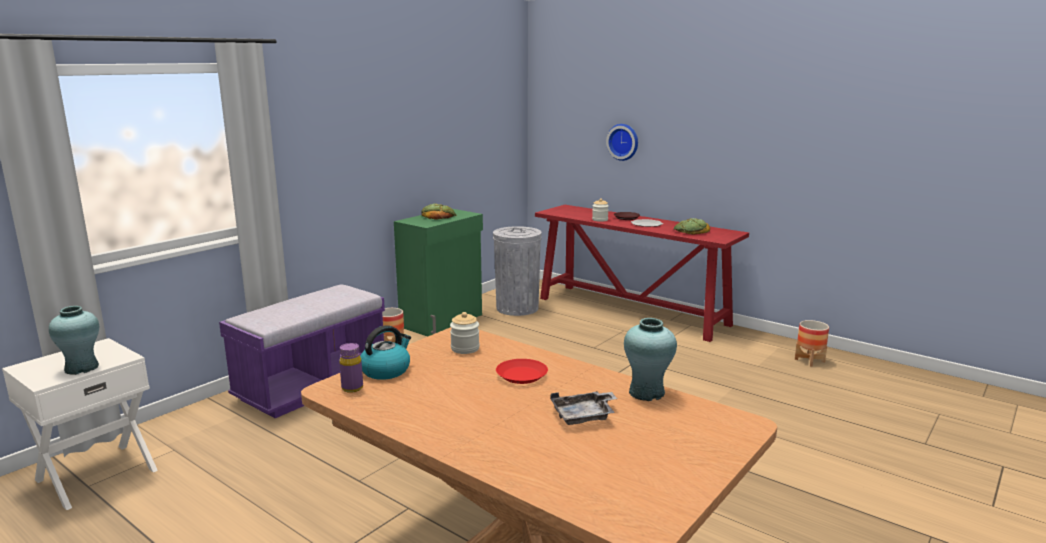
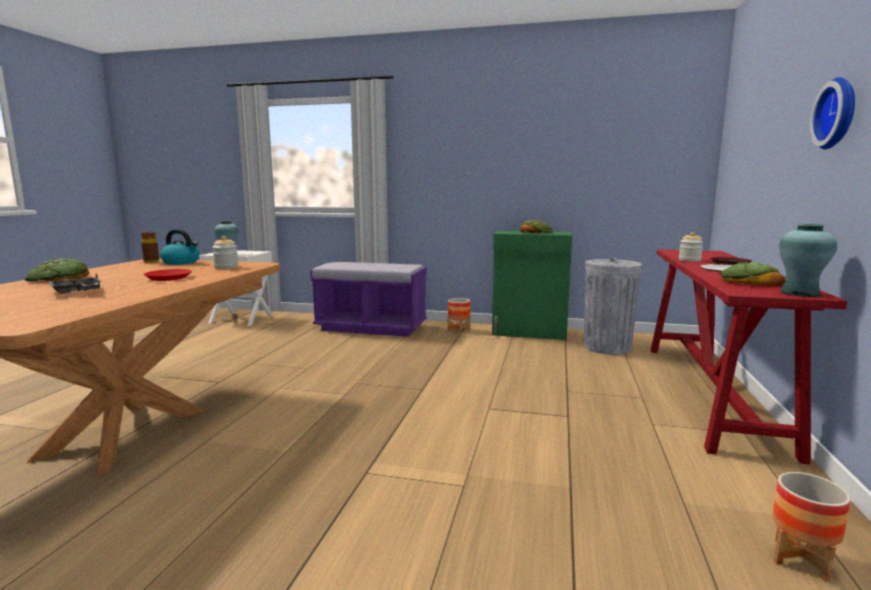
camera: 65 degrees right, 5 degrees down
(352, 388) = (151, 262): purple bottle -> brown bottle
(462, 436) = (59, 279): none -> bread
(623, 142) = (766, 162): wall clock -> wall clock (839, 113)
(647, 392) = (121, 300): turquoise vase -> turquoise vase (800, 293)

